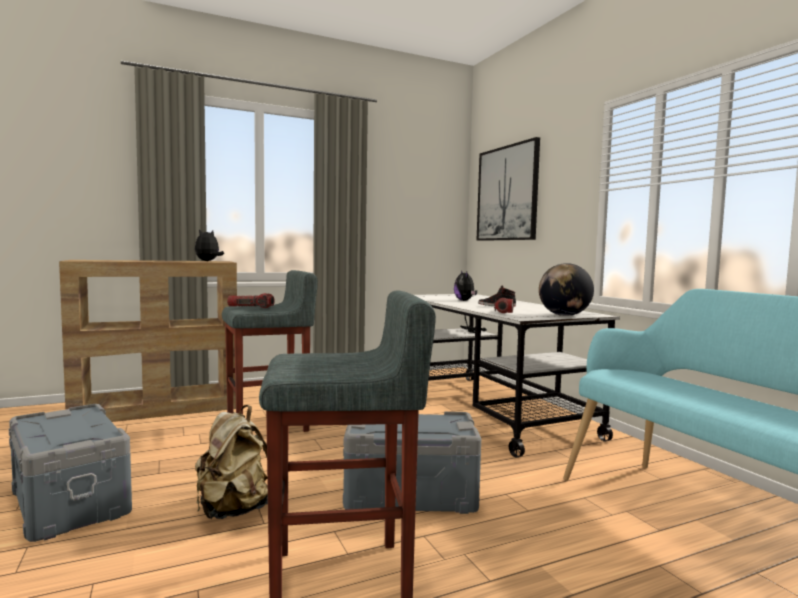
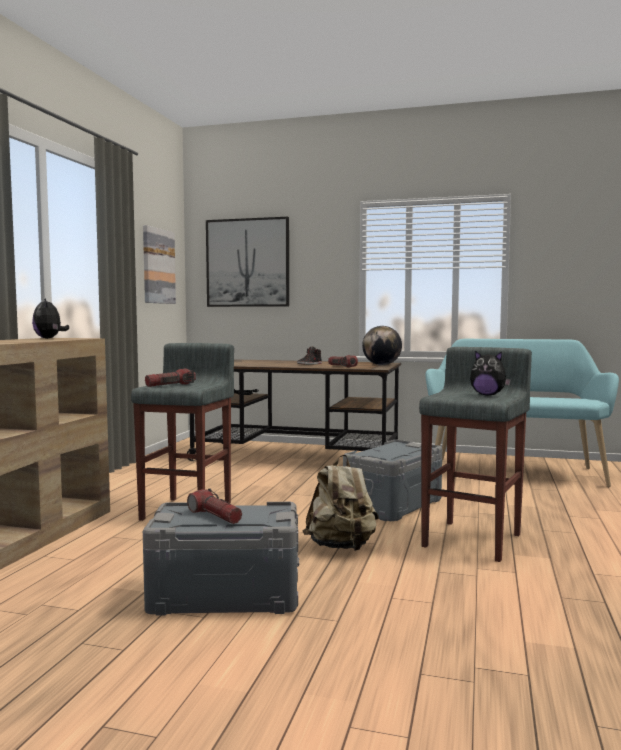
camera: 50 degrees left, 0 degrees up
(68, 425) = (215, 516): none -> flashlight
(419, 202) = (158, 266): none -> picture
(465, 300) = (266, 363): plush toy -> plush toy (488, 395)
(487, 409) = (296, 457): white desk -> brown desk

